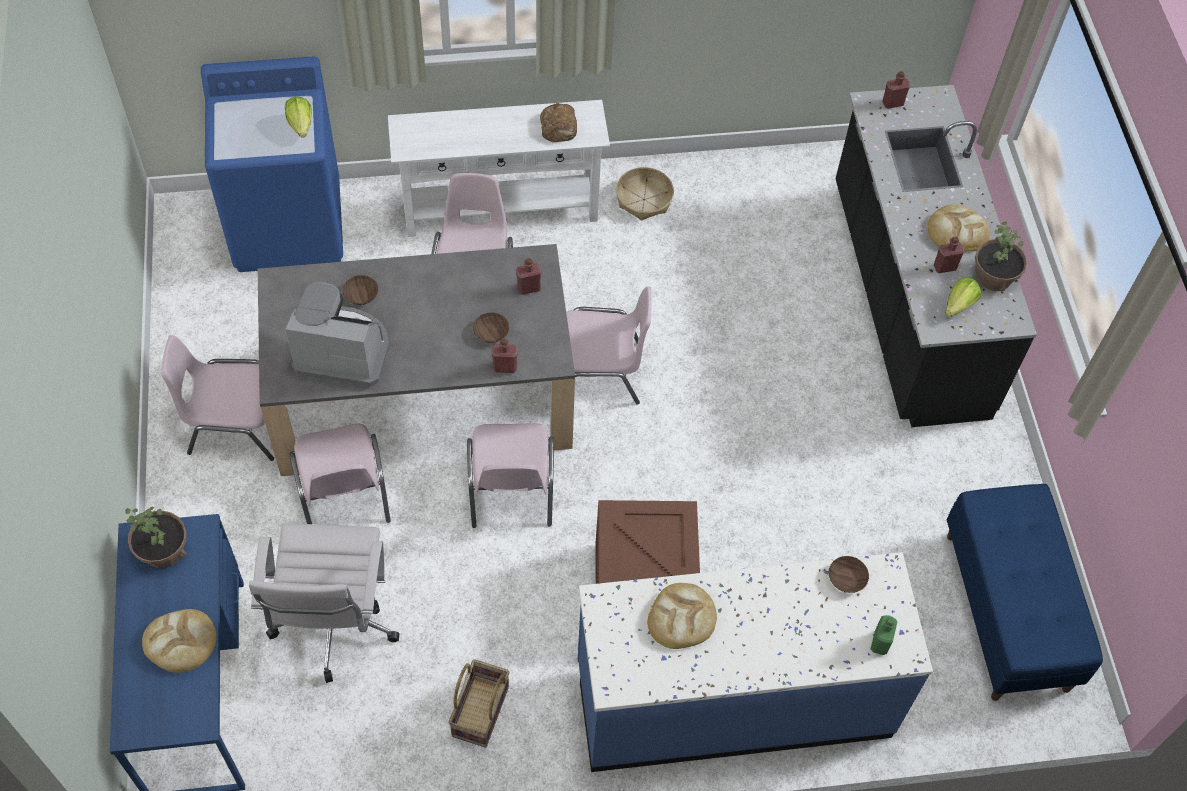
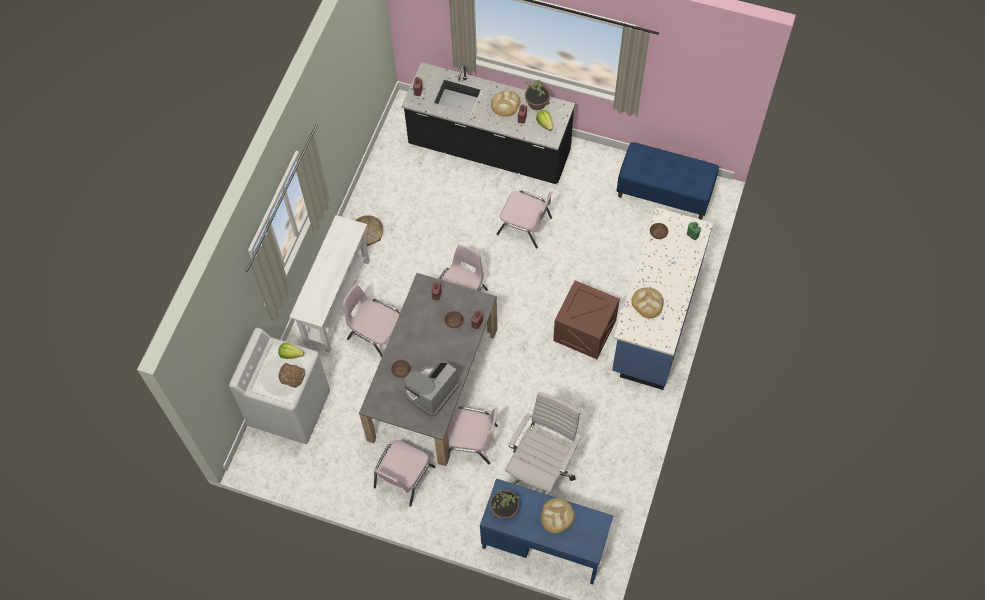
camera: 60 degrees left, 5 degrees up
(289, 226) = (290, 408): blue washing machine -> white washing machine
(334, 626) = (541, 470): white office chair -> white office chair turned 90 degrees counterclockwise
(481, 712) = (614, 423): basket -> none
(510, 490) = (506, 365): pink chair -> pink chair (525, 226)
(559, 127) = (342, 241): bread -> bread (292, 376)

